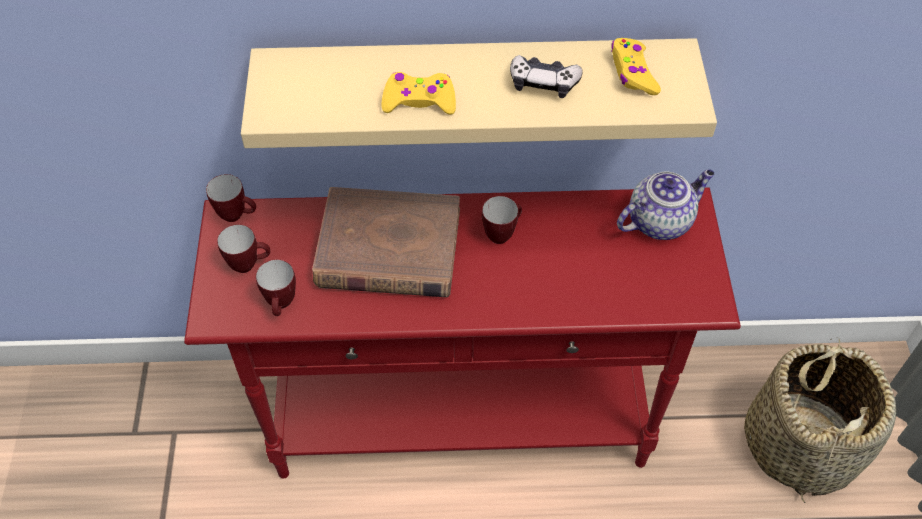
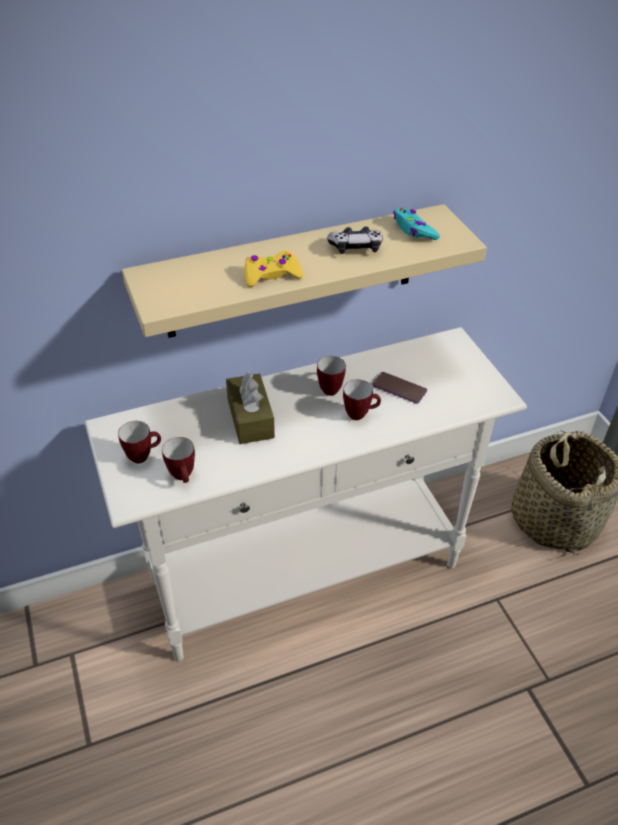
camera: 20 degrees left, 10 degrees down
(237, 215) = (118, 424): mug -> mug (360, 414)
(388, 248) = (250, 418): brown book -> brown tissue box
(462, 419) = (307, 573): red console table -> white console table
(585, 256) = (399, 388): none -> phone
(633, 73) = (414, 230): yellow game controller -> turquoise game controller
(660, 221) = (439, 354): teapot -> none

